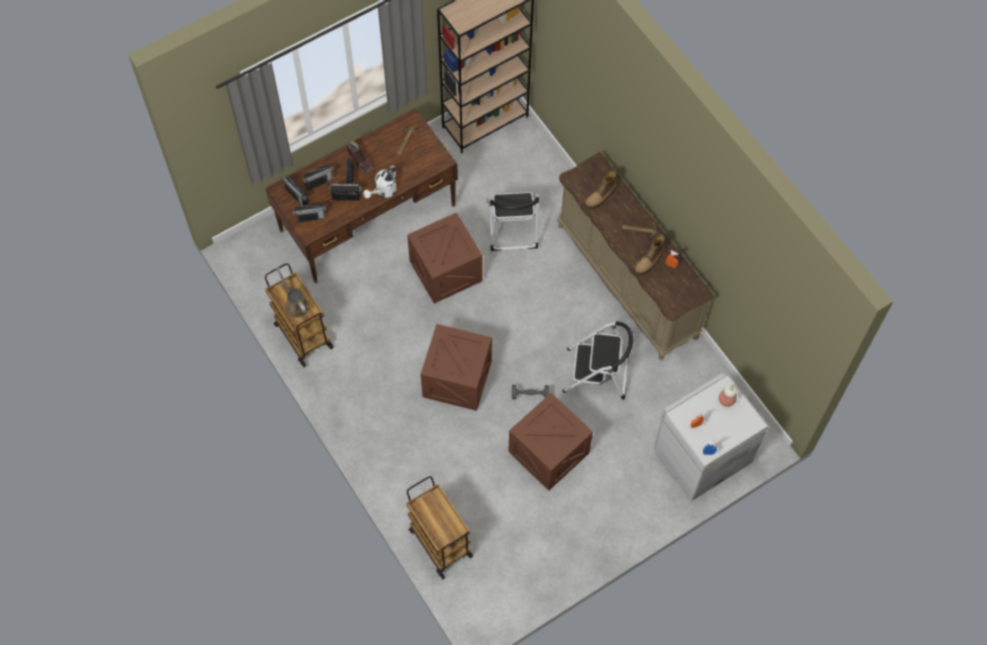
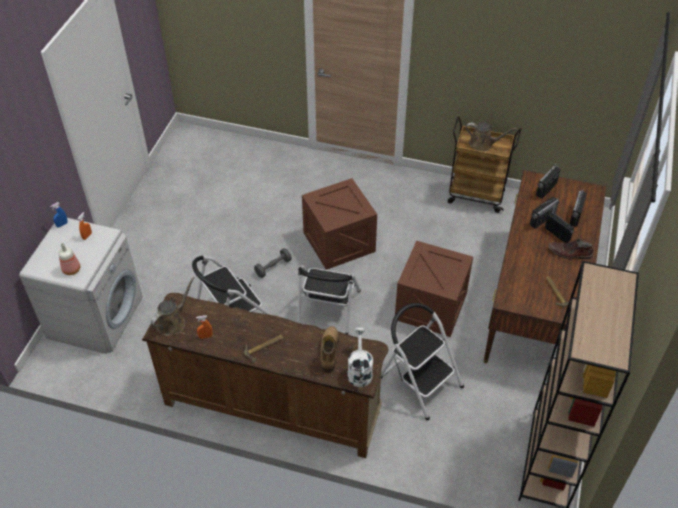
camera: 140 degrees right, 15 degrees down
(297, 196) = (576, 196): radio -> none
(383, 192) = (520, 243): white watering can -> white watering can (359, 371)
(440, 543) = (251, 151): brown cart -> none
(524, 323) = (328, 312): none -> step ladder
(548, 452) = (224, 242): crate -> none
(649, 262) = (229, 325): boot -> none
(685, 292) = (173, 322): none -> brown watering can

